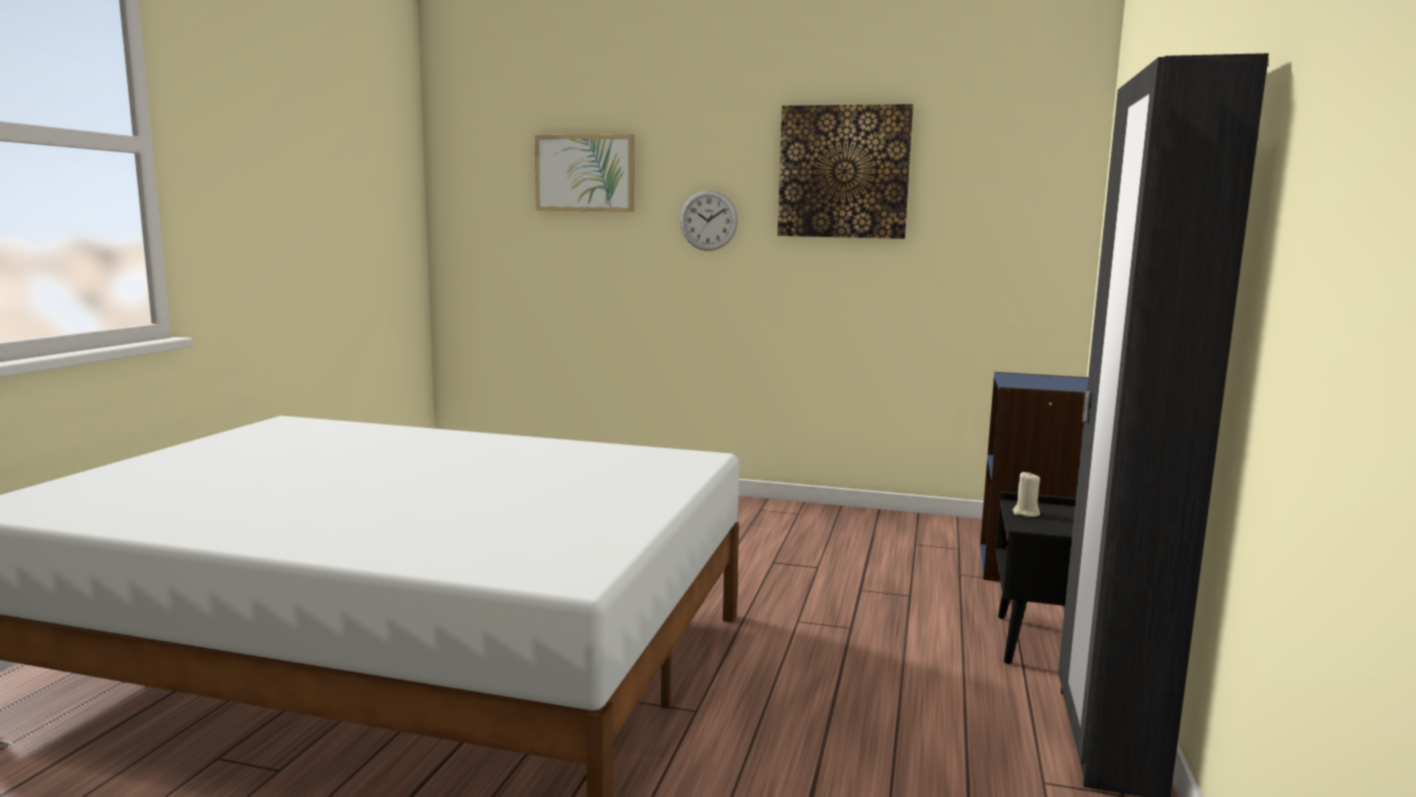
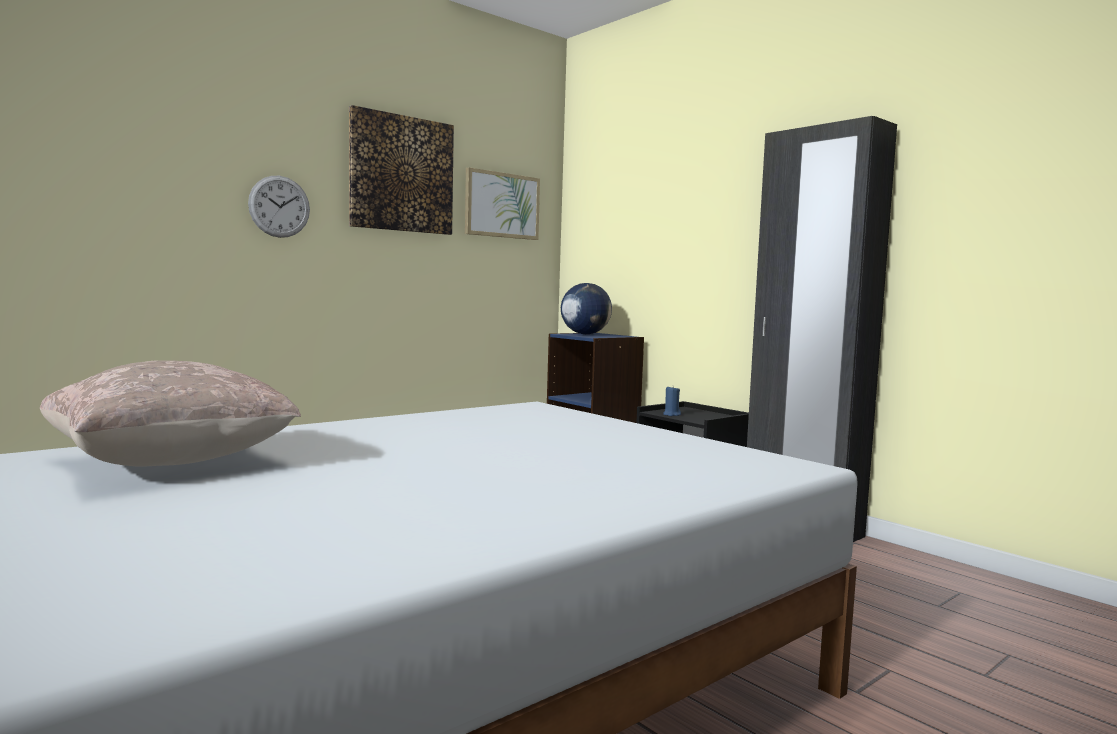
camera: 55 degrees left, 5 degrees down
(330, 443) = (170, 464): none -> beige pillow
(585, 173) = (124, 138): picture -> picture (502, 205)
(1026, 513) = (671, 414): beige candle -> blue candle
(1040, 378) = (585, 334): none -> globe

